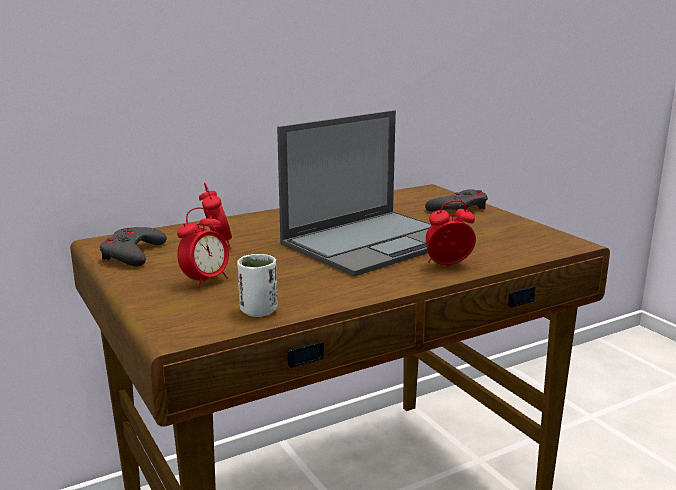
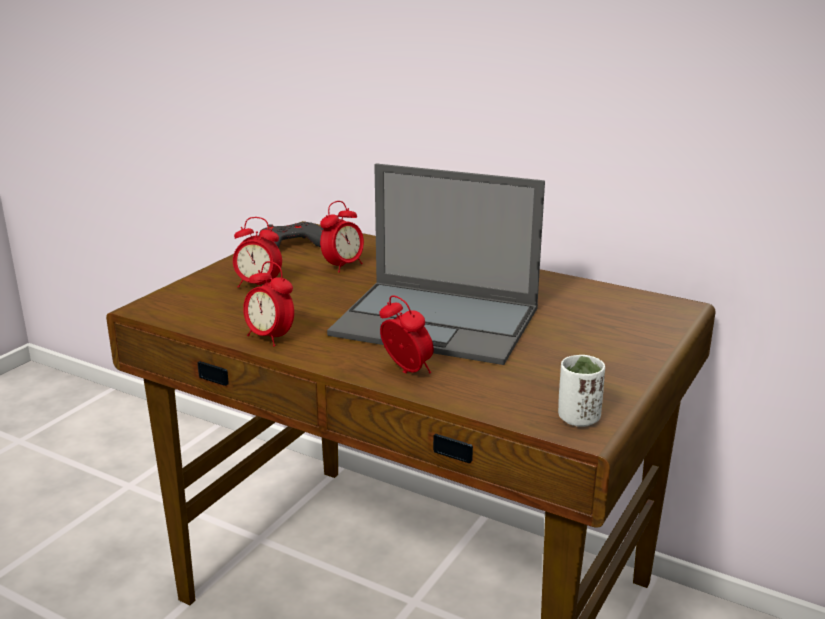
camera: 60 degrees right, 5 degrees up
(258, 311) = (213, 320): white cup -> white cup (578, 418)
(330, 296) = (270, 338): none -> alarm clock
(459, 208) = (623, 338): grey game controller -> none

